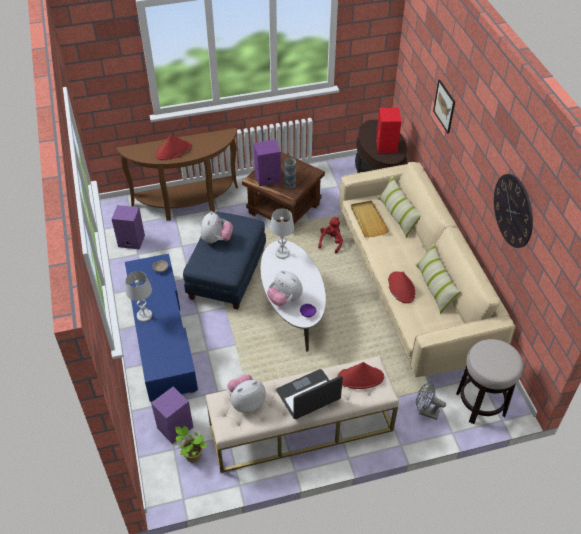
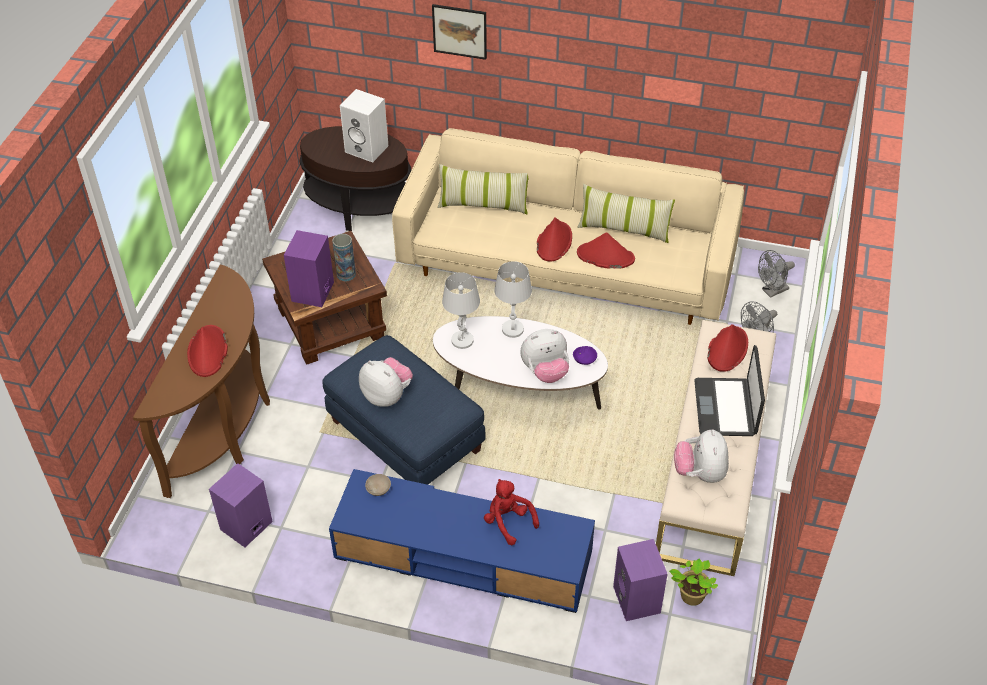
camera: 60 degrees left, 0 degrees up
(144, 315) = (456, 541): white table lamp -> white table lamp (512, 329)
(331, 242) = (433, 303): red plush toy -> red plush toy (508, 521)
(368, 220) = (470, 233): beige tray -> none
(387, 146) = (368, 148): red speaker -> white speaker
(392, 259) = (554, 242): none -> red hat
(481, 404) = (772, 291): stool -> grey fan
(513, 210) = (680, 65): wall clock -> none

